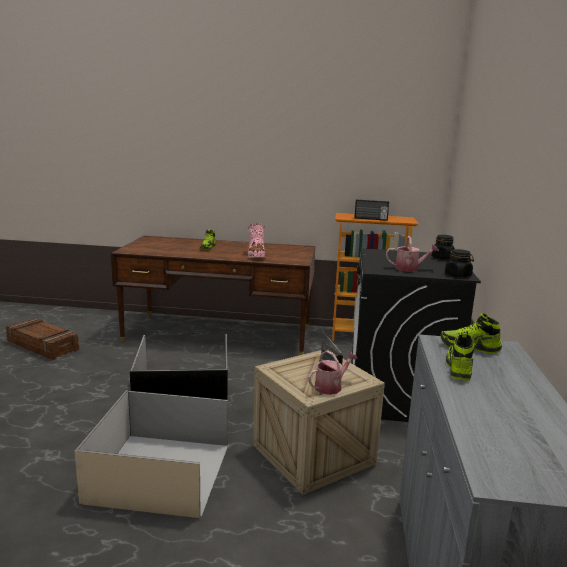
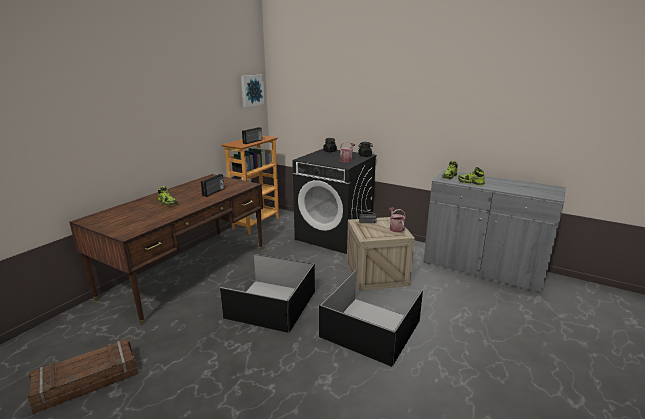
camera: 65 degrees left, 5 degrees up
(160, 473) = (372, 329): beige storage box -> black storage box
(256, 255) = (214, 192): pink boot -> radio
(416, 151) = (251, 90): none -> picture

